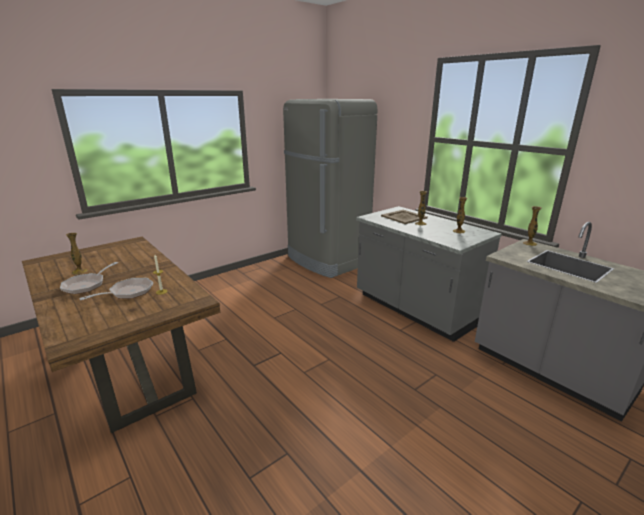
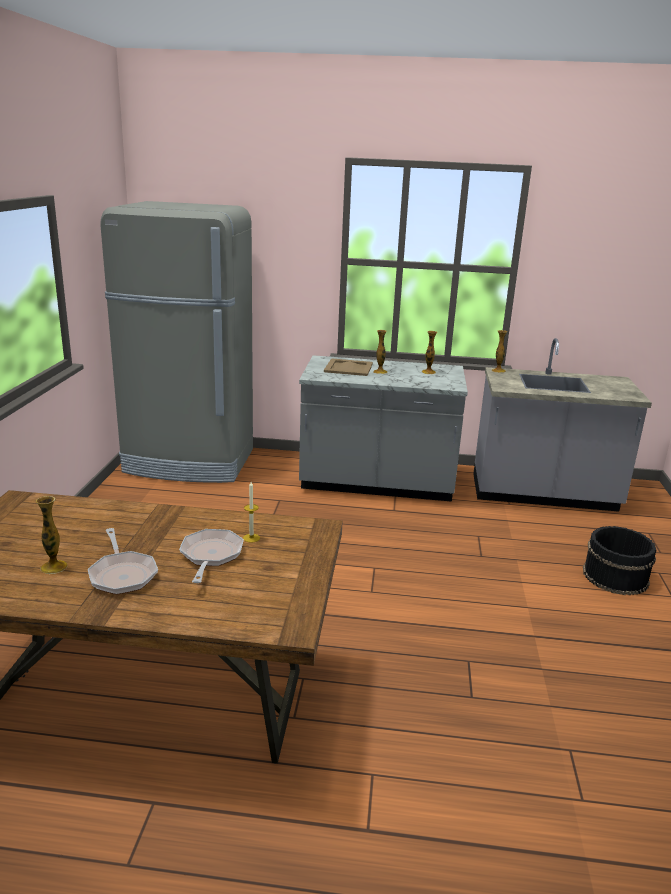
camera: 45 degrees left, 0 degrees up
(518, 473) = (614, 576): none -> black bucket

